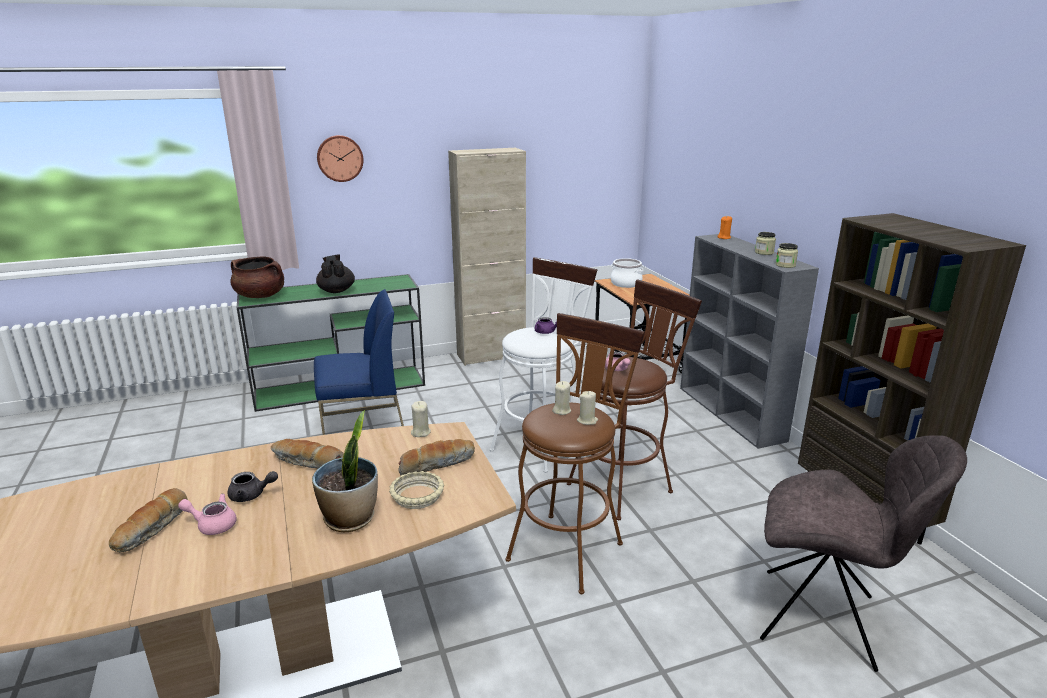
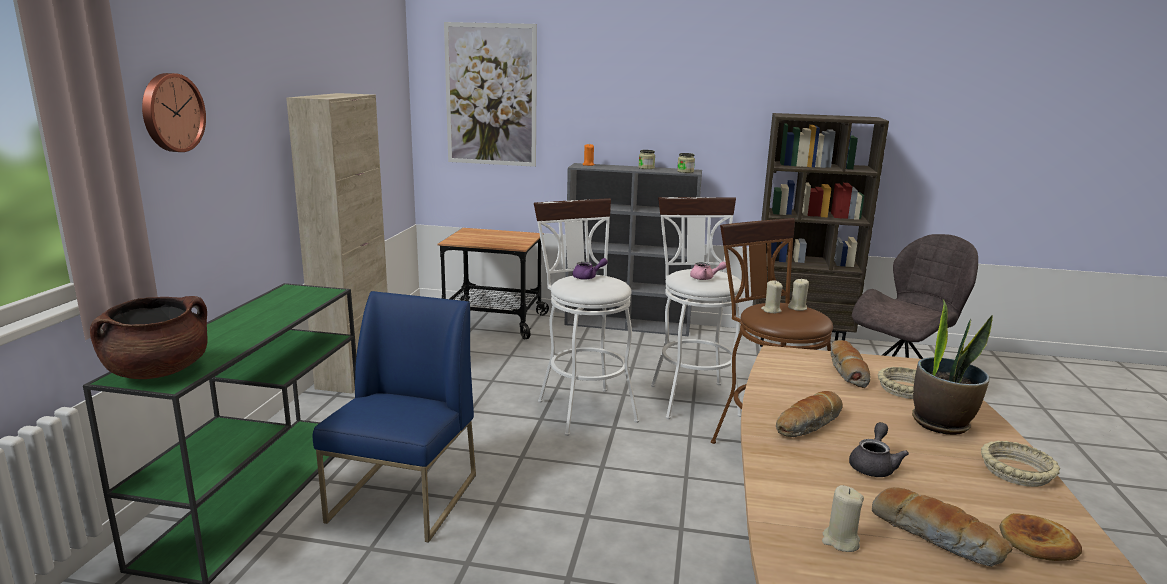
camera: 60 degrees left, 5 degrees down
(155, 572) = (1037, 542): none -> bread
(213, 524) = (936, 496): pink teapot -> none
(271, 561) = (1016, 471): none -> beige bowl
(336, 291) = (260, 325): black teapot -> none
(420, 432) = (773, 364): beige candle -> beige candle (840, 541)
(625, 284) = (472, 239): cooking pot -> none
(625, 484) = (692, 396): brown stool -> white stool
(684, 155) = (491, 95): none -> picture

